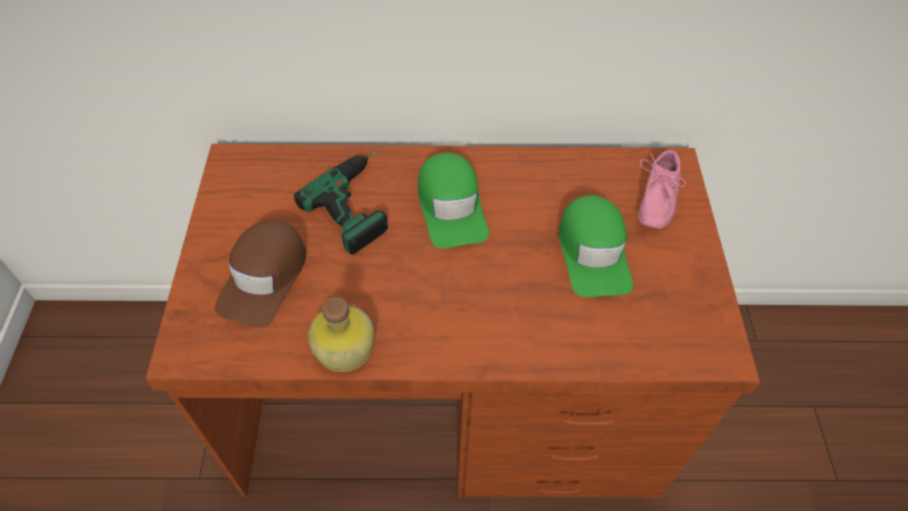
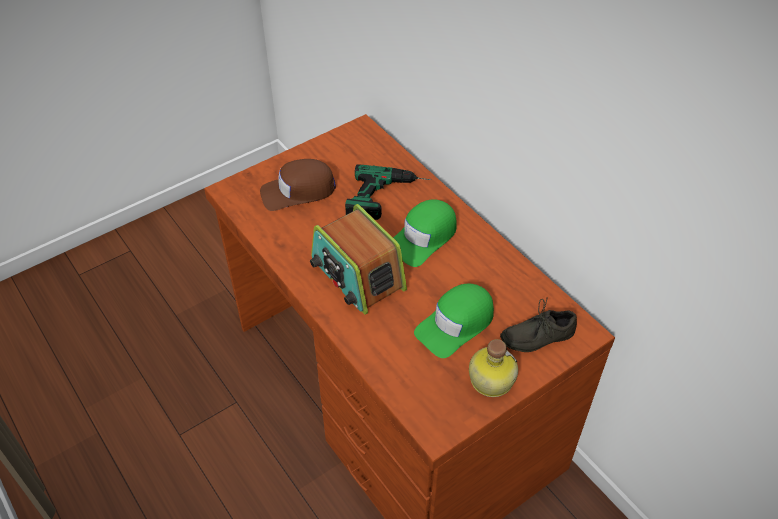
camera: 55 degrees right, 5 degrees down
(342, 349) = (282, 248): bottle -> bottle (489, 379)
(452, 297) = (357, 275): none -> radio
(654, 199) = (536, 335): pink shoe -> grey shoe

